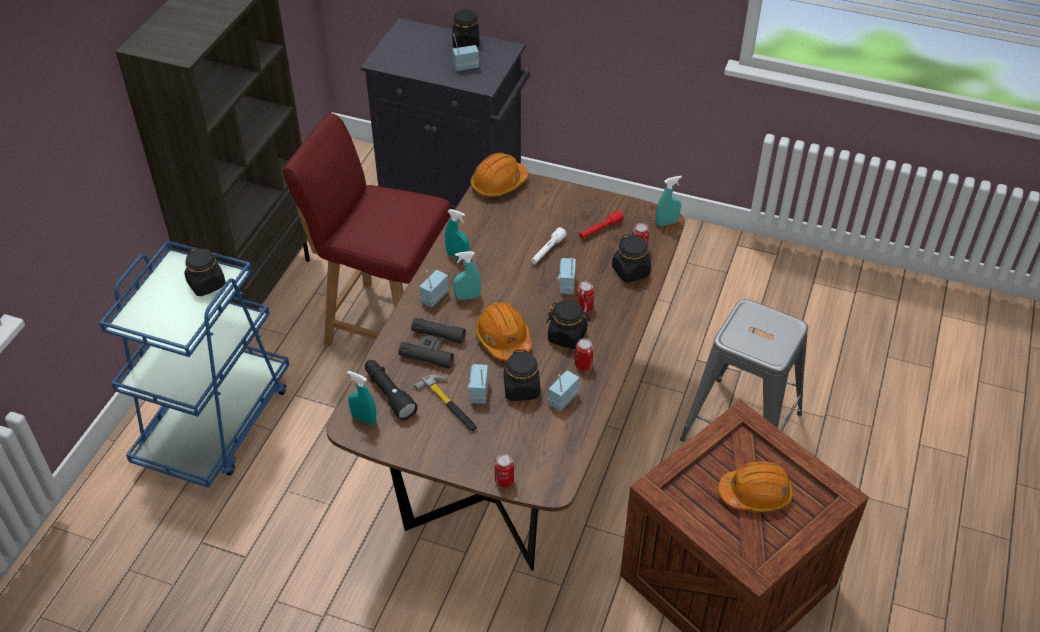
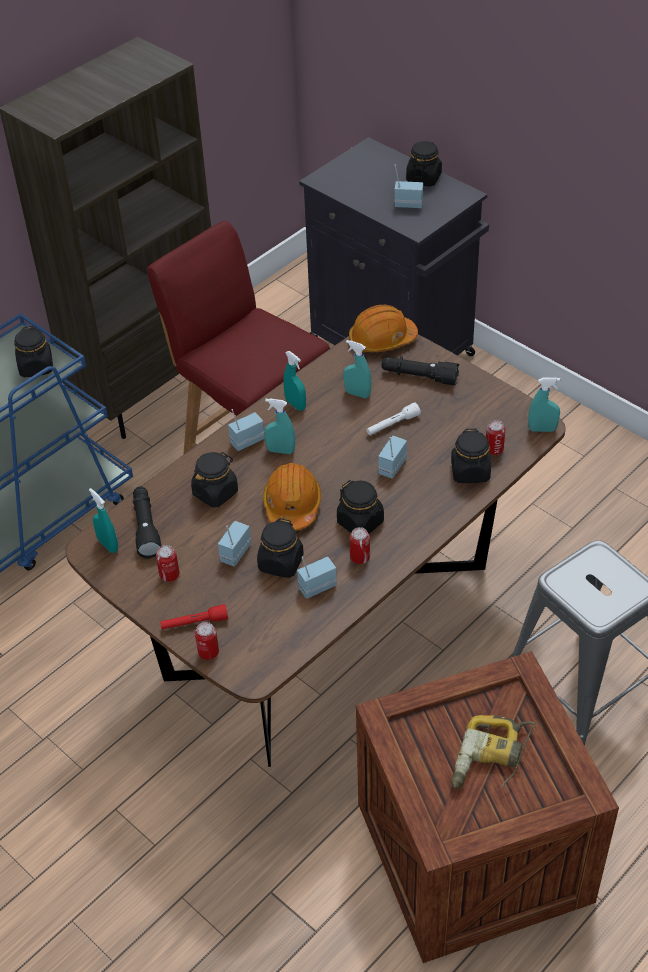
camera: 25 degrees right, 0 degrees up
(432, 347) = (215, 492): black binoculars -> black jar
(449, 405) = (199, 557): hammer -> none
(504, 233) = (357, 394): none -> turquoise spray bottle
(546, 206) = (419, 377): none -> black flashlight
(584, 307) = (397, 496): can -> can (169, 575)
(600, 230) = (463, 417): red flashlight -> red flashlight (194, 623)
(755, 494) = (491, 760): orange hard hat -> power drill

